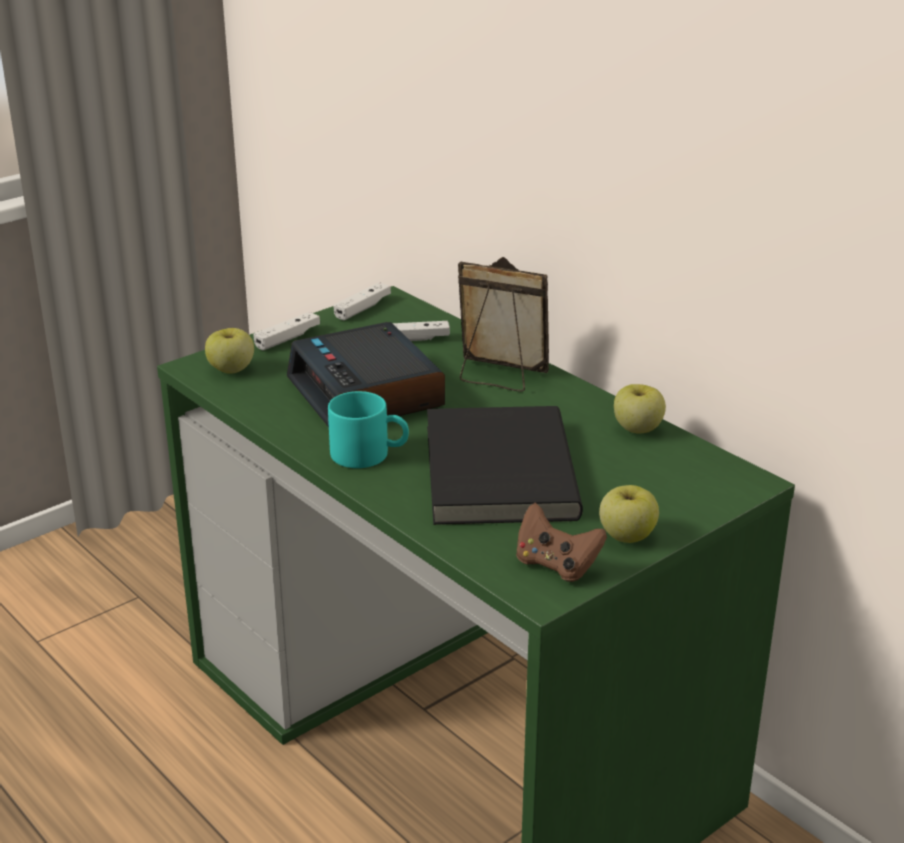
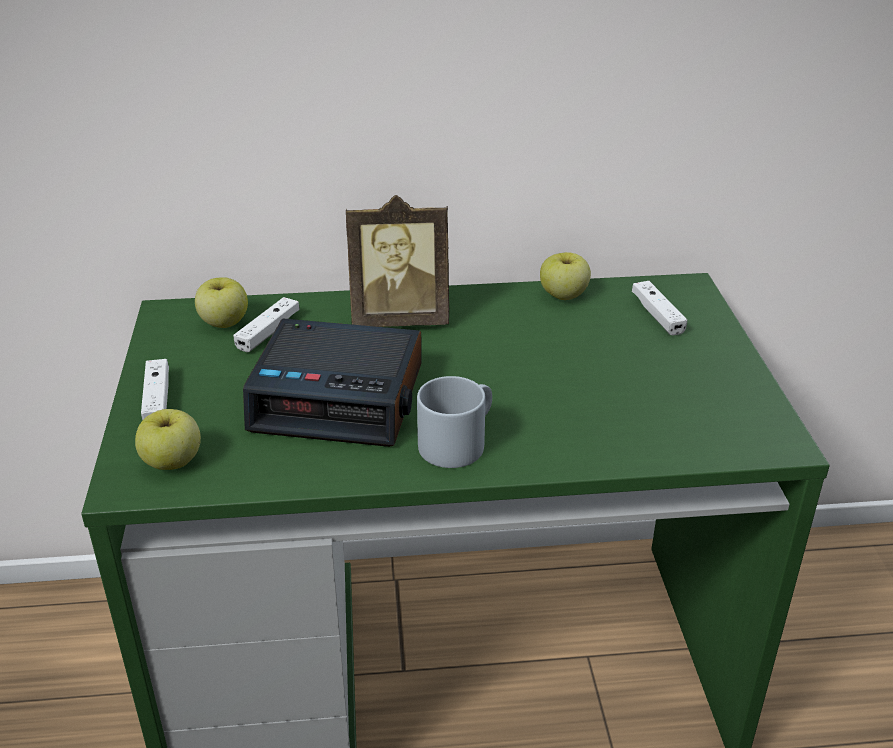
camera: 55 degrees left, 5 degrees up
(362, 308) = (163, 333): white game controller -> white game controller (657, 315)
(369, 454) = (458, 441): turquoise mug -> grey mug
(495, 471) = (563, 386): black book -> none
(499, 377) = (400, 319): picture frame -> picture frame turned 150 degrees counterclockwise
(556, 565) = (742, 418): brown game controller -> none
(627, 536) = (723, 368): apple -> apple (224, 322)

